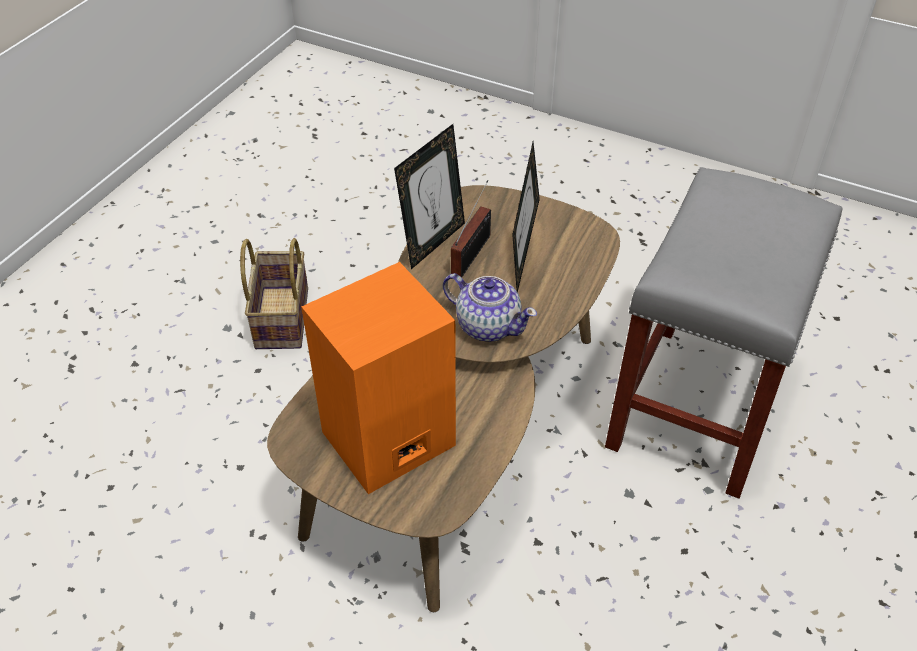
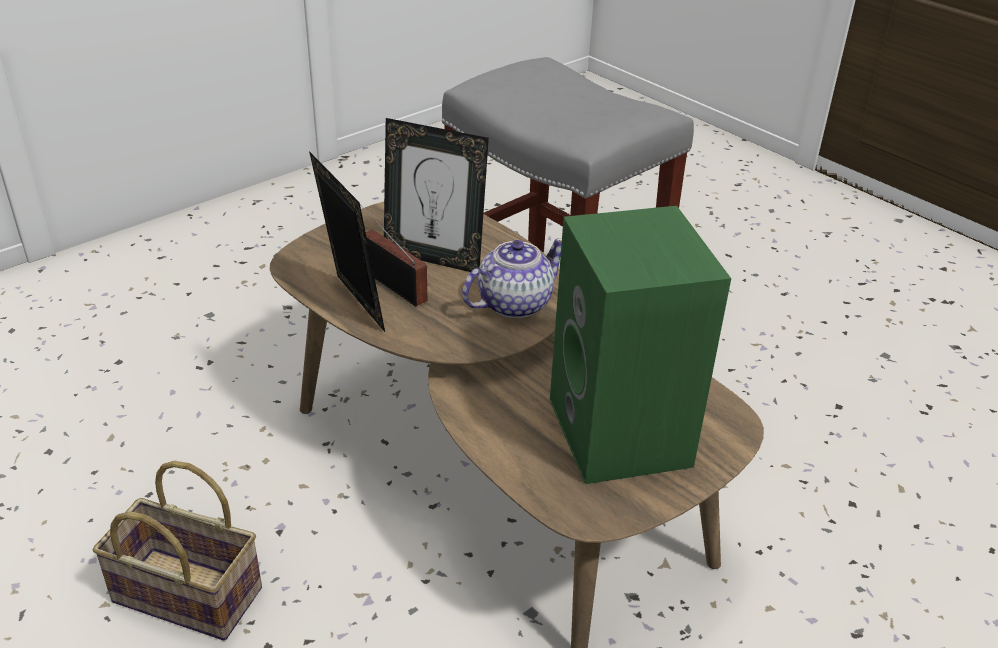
camera: 70 degrees left, 10 degrees down
(387, 442) = (623, 434): orange speaker -> green speaker

